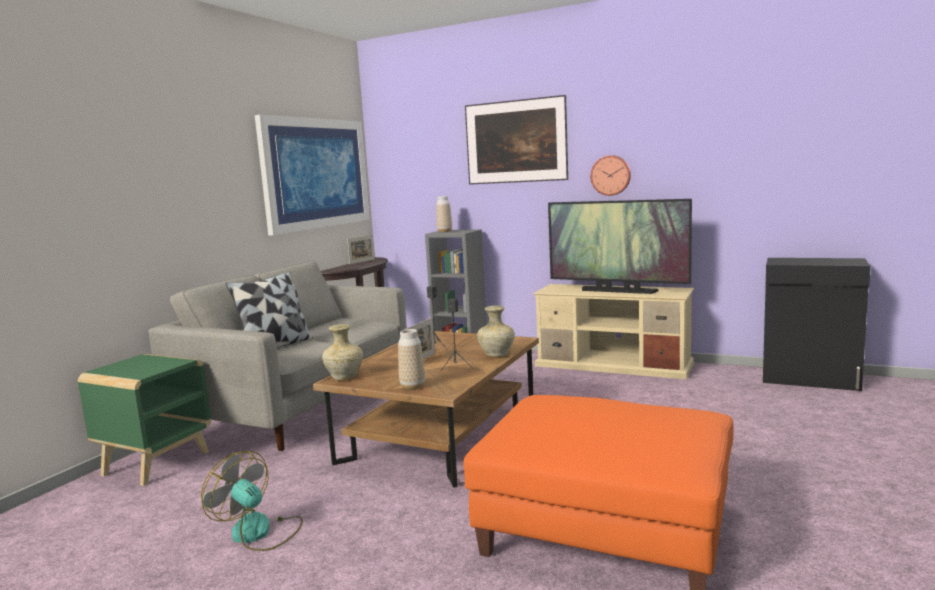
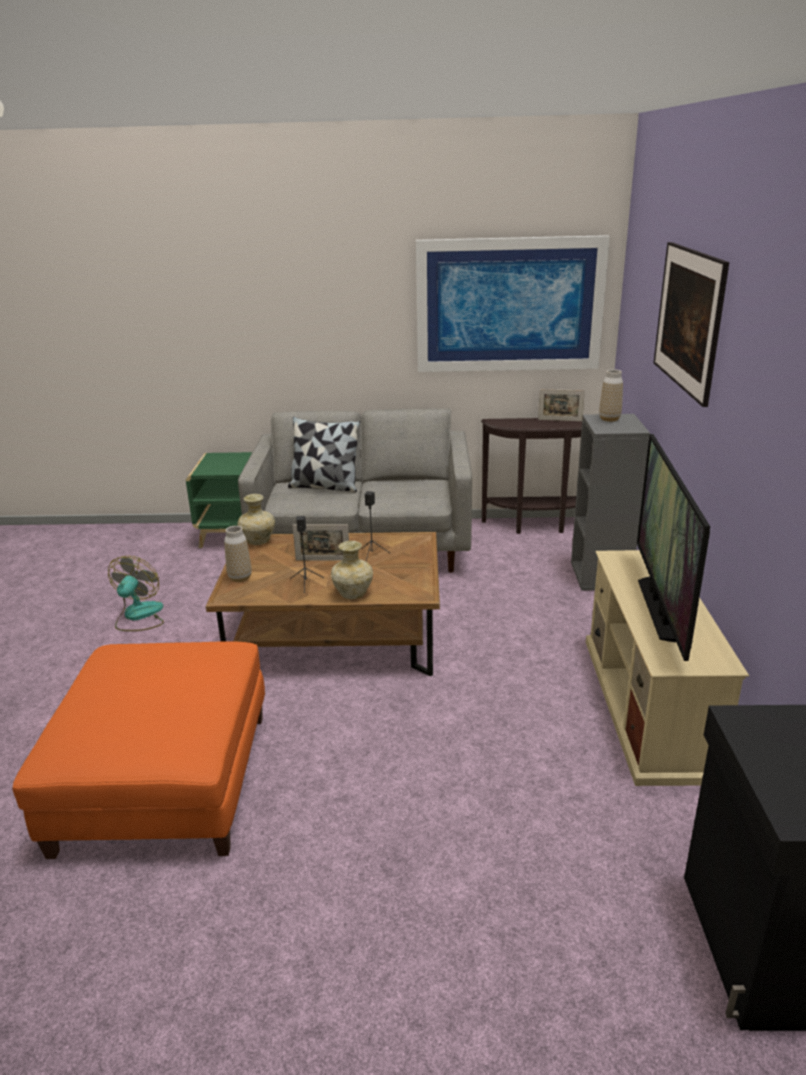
camera: 65 degrees right, 15 degrees up
(610, 175) = (734, 425): wall clock -> none

